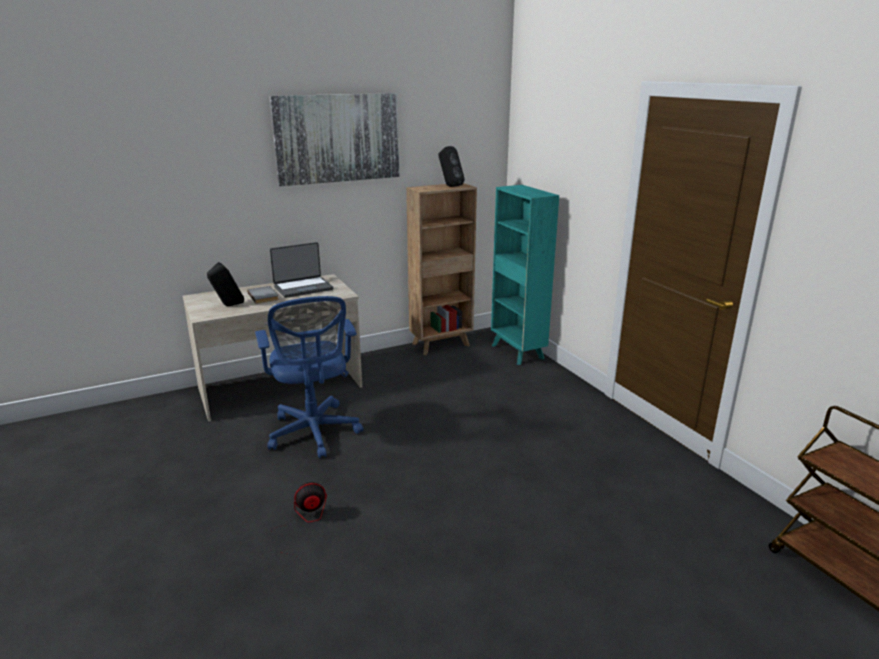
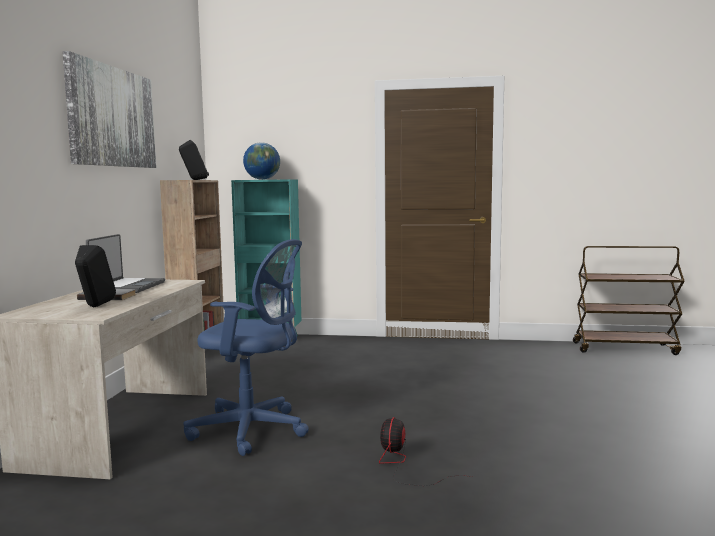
camera: 55 degrees left, 15 degrees down
(525, 190) = (262, 179): none -> globe

